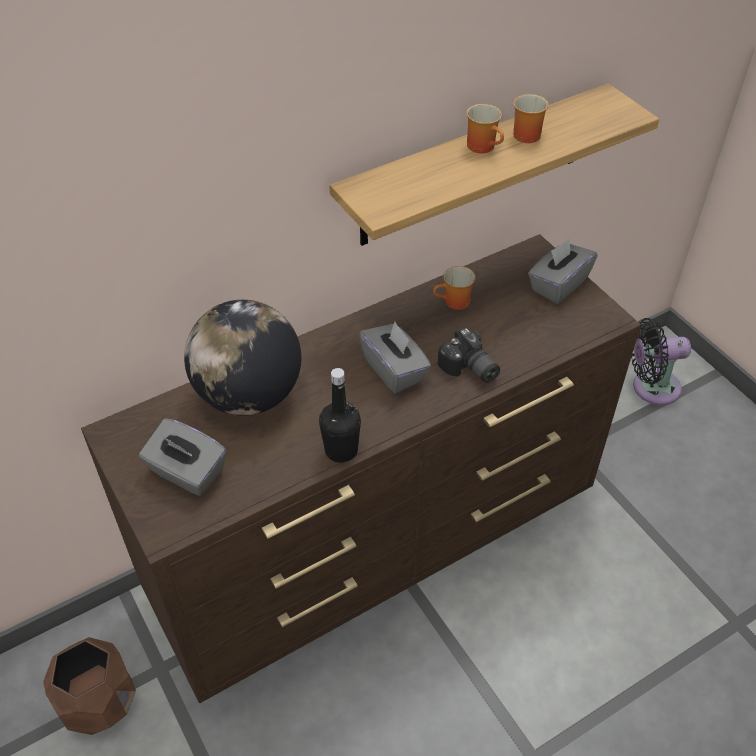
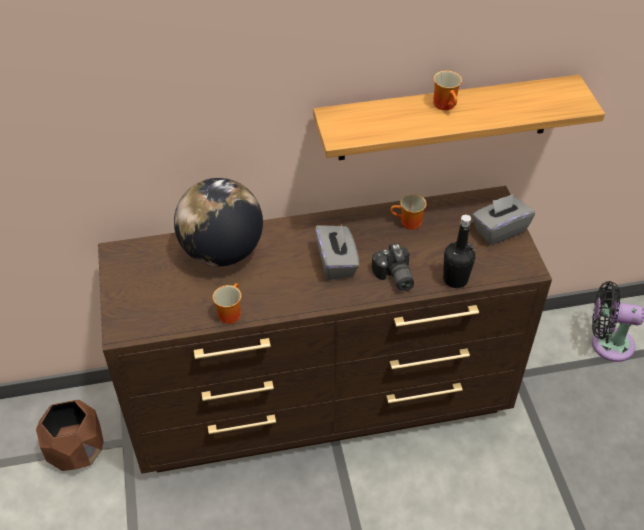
camera: 20 degrees right, 0 degrees up
(187, 472) = (154, 295): grey tissue box -> none
(341, 450) = (269, 310): black bottle -> black bottle (455, 279)
(524, 133) = (484, 101): mug -> mug (229, 312)

